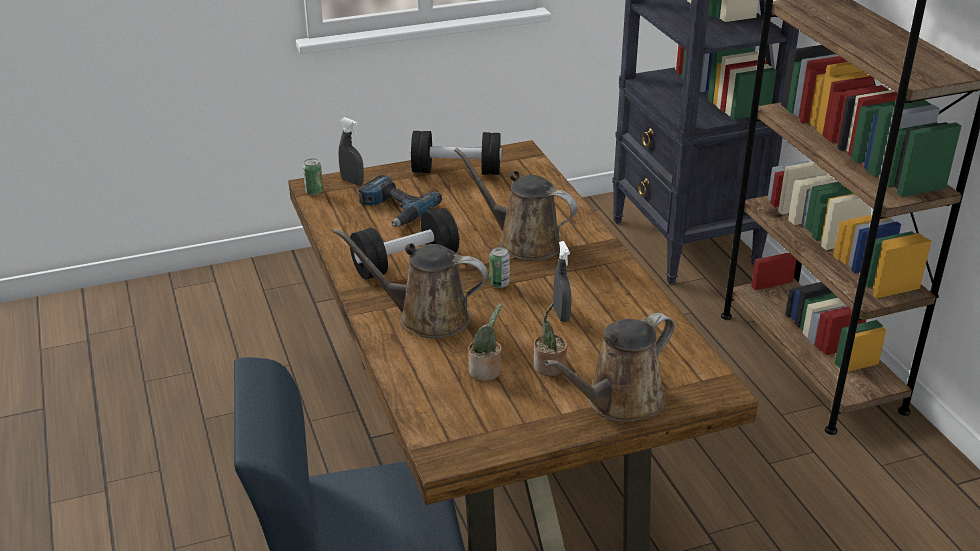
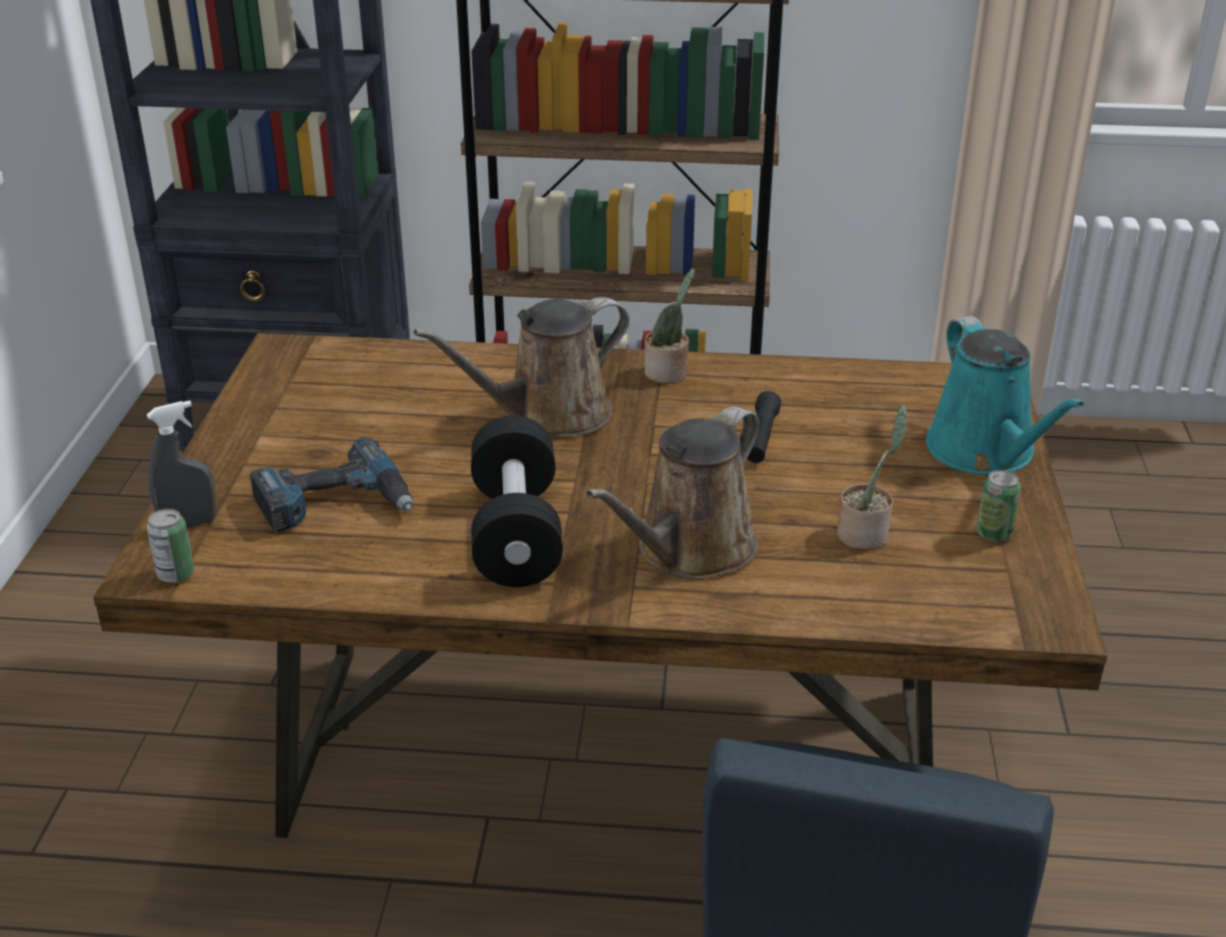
camera: 65 degrees left, 0 degrees up
(456, 171) = (277, 417): black dumbbell -> none
(499, 283) = (645, 465): can -> can (993, 533)
(549, 368) = (883, 481): potted plant -> potted plant (668, 374)
(561, 314) = (761, 438): grey spray bottle -> black flashlight
(619, 402) = (985, 452): brown watering can -> turquoise watering can

